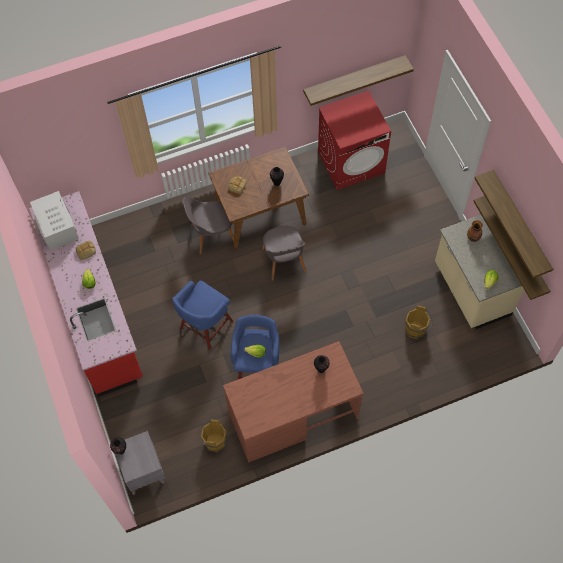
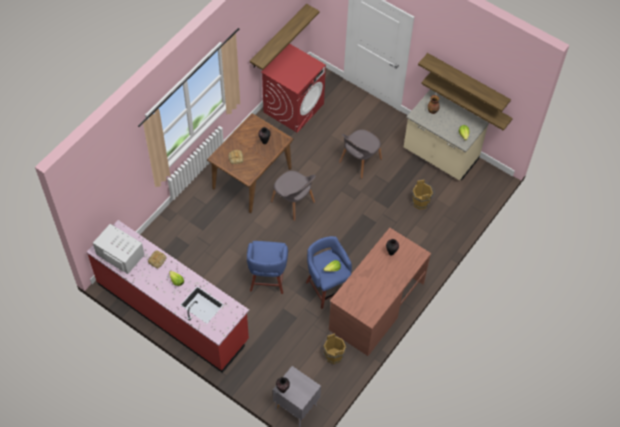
camera: 35 degrees left, 5 degrees down
(212, 235) = (225, 211): grey chair -> grey chair (359, 161)

